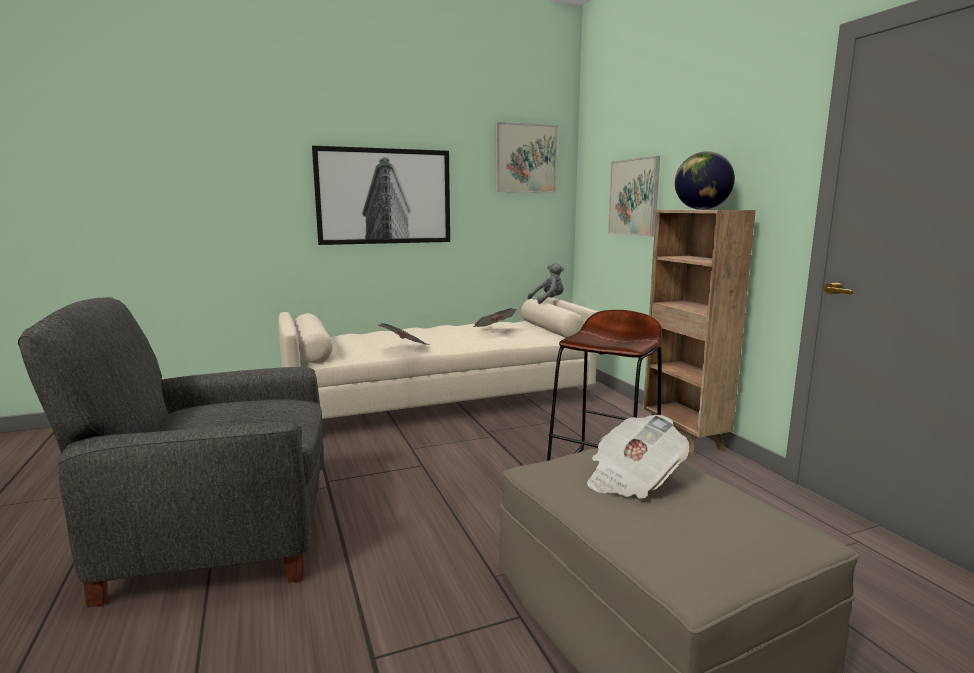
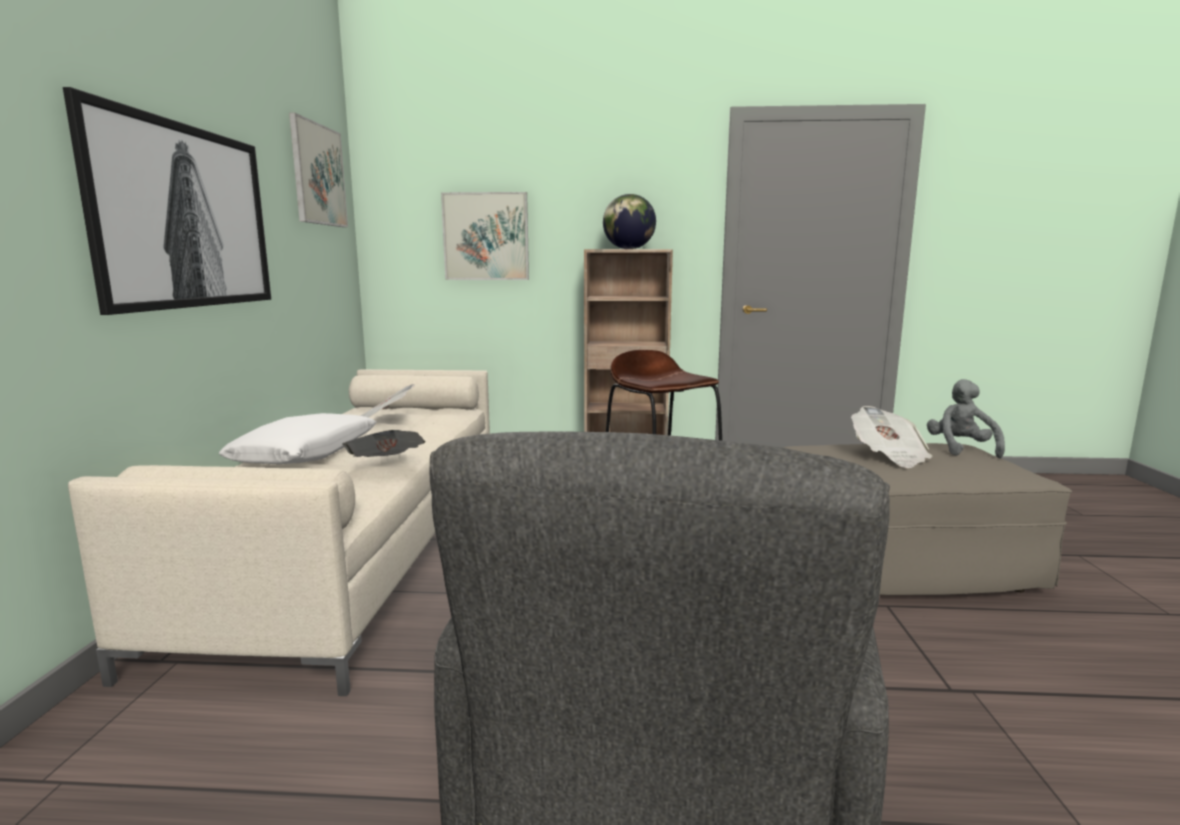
camera: 65 degrees left, 0 degrees up
(415, 333) = (306, 453): none -> white pillow
(548, 301) = (387, 373): grey plush toy -> grey plush toy (960, 449)

